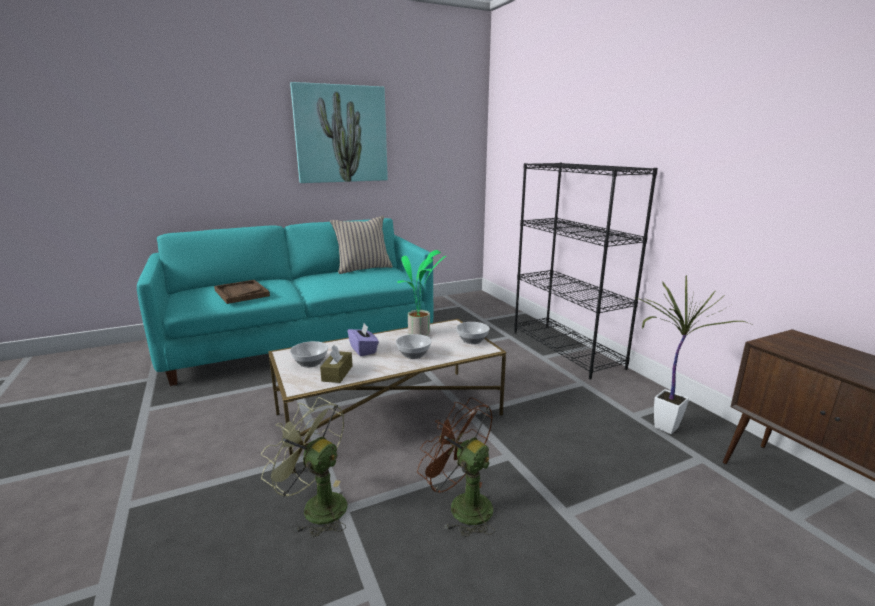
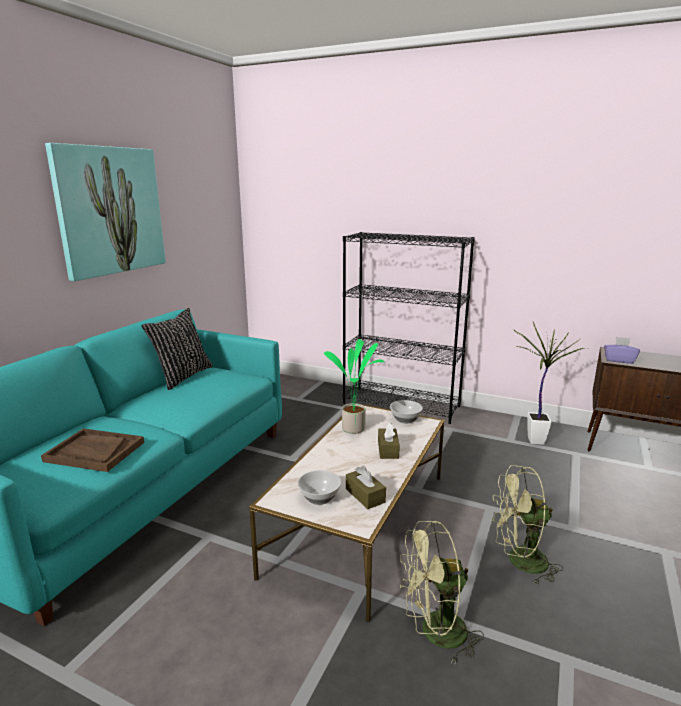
camera: 40 degrees left, 0 degrees up
(363, 268) = (182, 376): beige pillow -> black pillow
(363, 350) = (340, 463): purple tissue box -> purple tissue box (619, 360)
(413, 354) = (388, 450): bowl -> brown tissue box
(462, 505) = (519, 562): brown fan -> green fan

